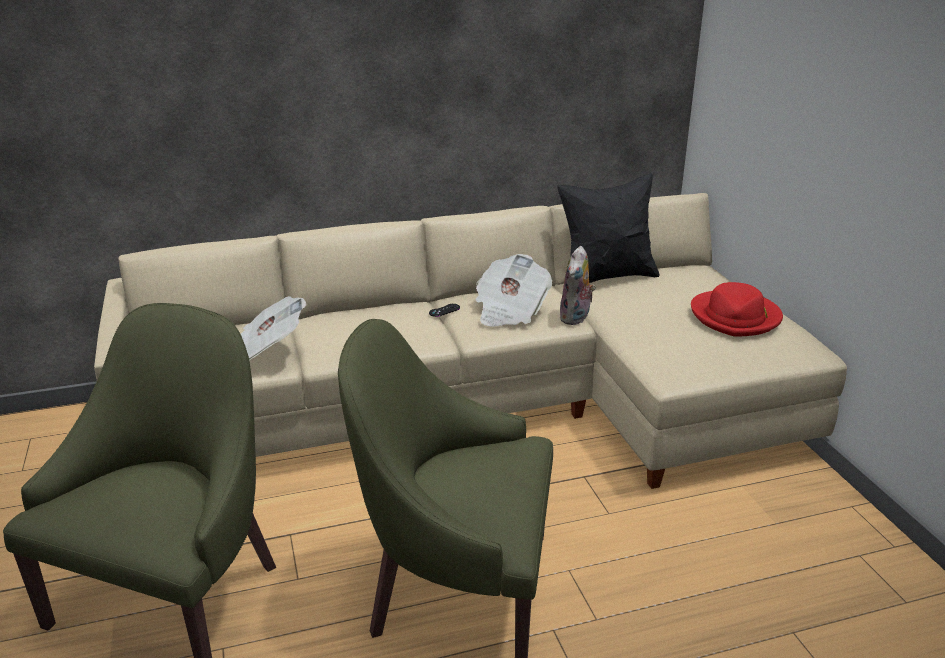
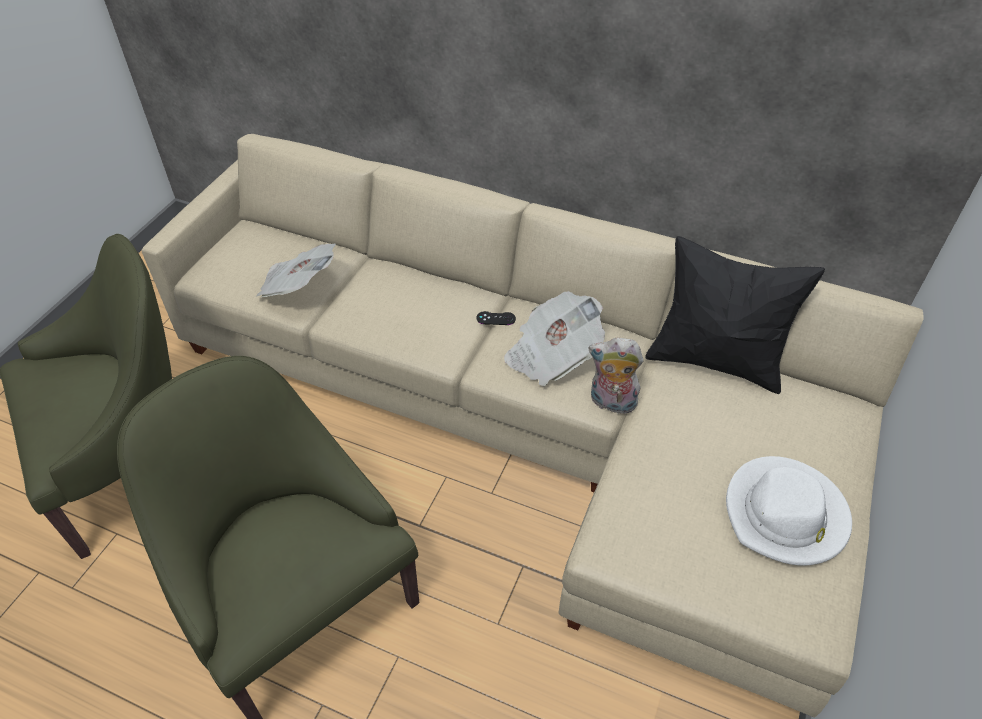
camera: 40 degrees right, 20 degrees up
(576, 318) = (611, 403): plush toy -> plush toy turned 45 degrees clockwise
(735, 317) = (785, 515): red hat -> white hat

